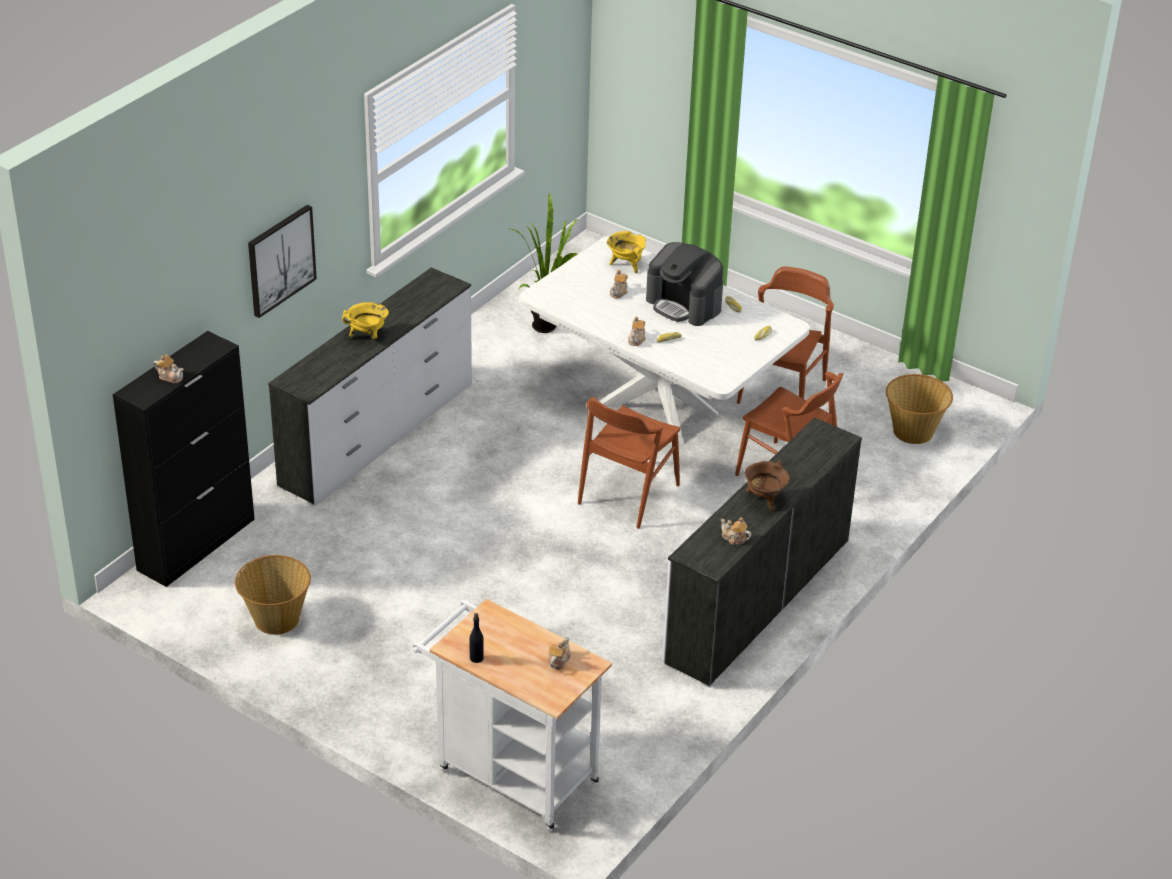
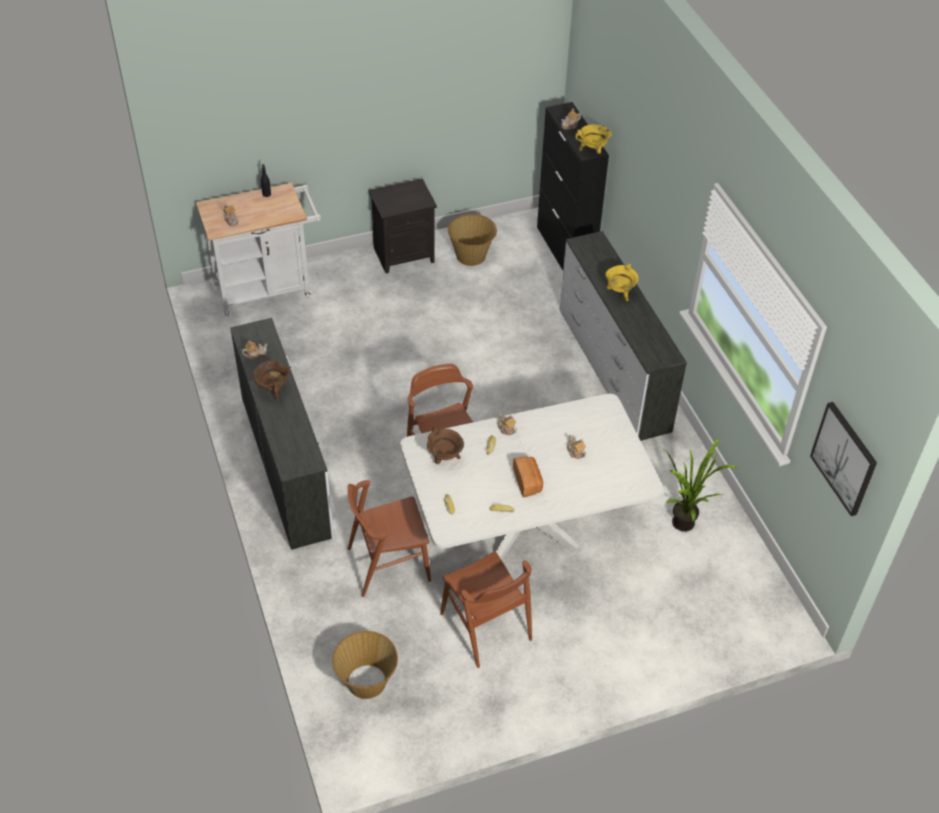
camera: 125 degrees right, 10 degrees up
(280, 260) = (650, 194): picture -> picture (844, 458)
(325, 680) = (404, 254): none -> black nightstand
(626, 265) = (610, 478): yellow cooking pot -> yellow cooking pot (592, 151)
(684, 304) = (528, 482): coffee machine -> bread
(714, 359) = (444, 458): none -> brown cooking pot

